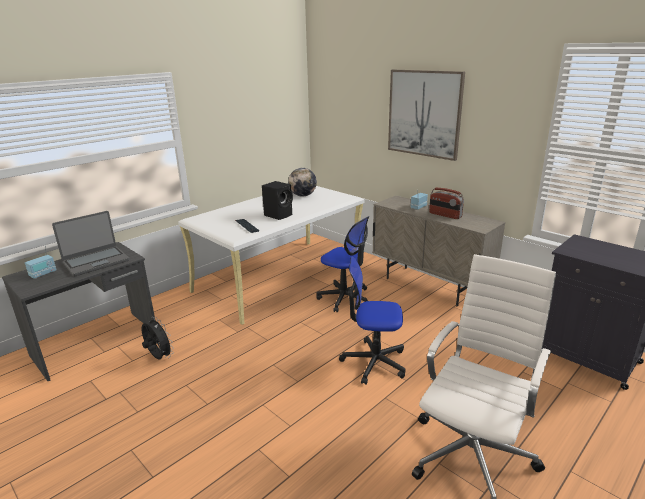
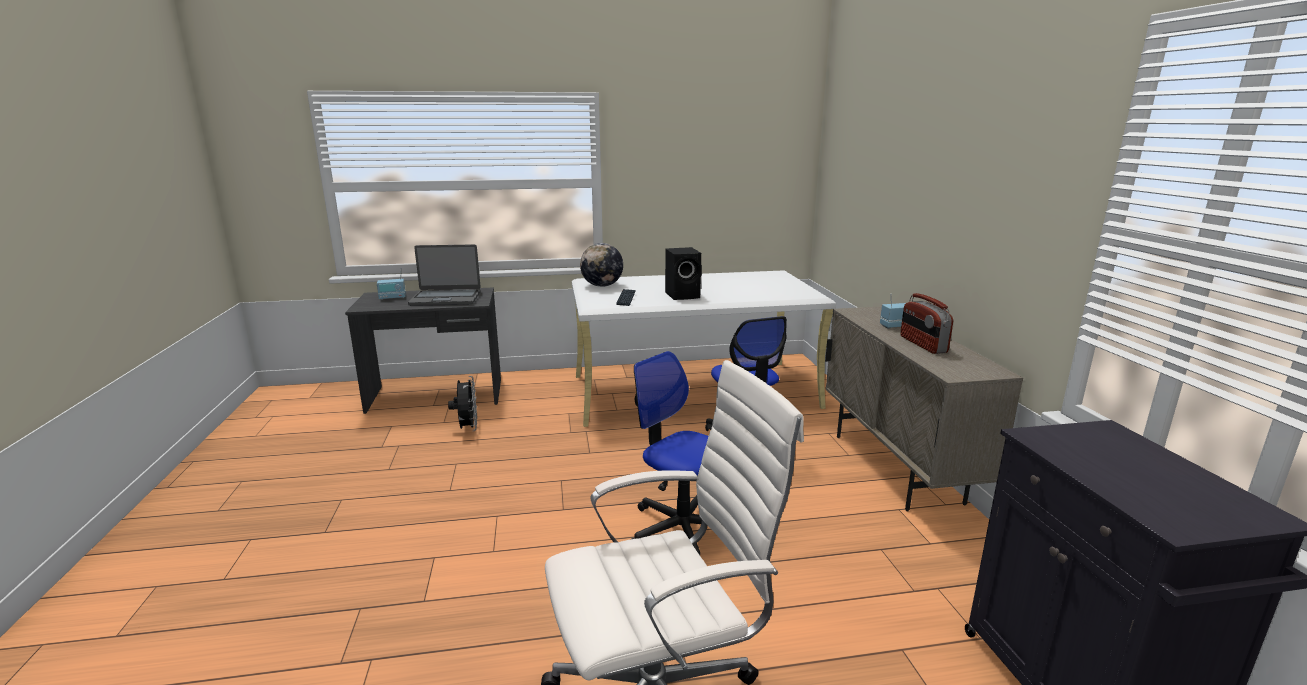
camera: 35 degrees right, 5 degrees down
(303, 195) = (753, 282): globe -> globe (602, 286)
(424, 113) = (936, 168): picture -> none

